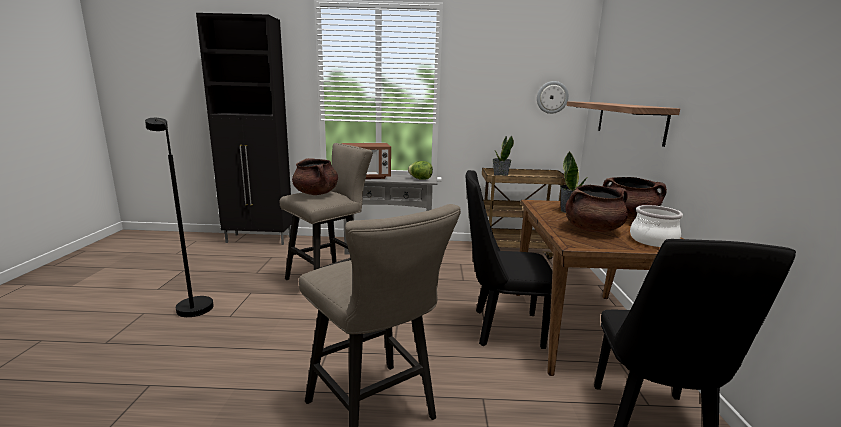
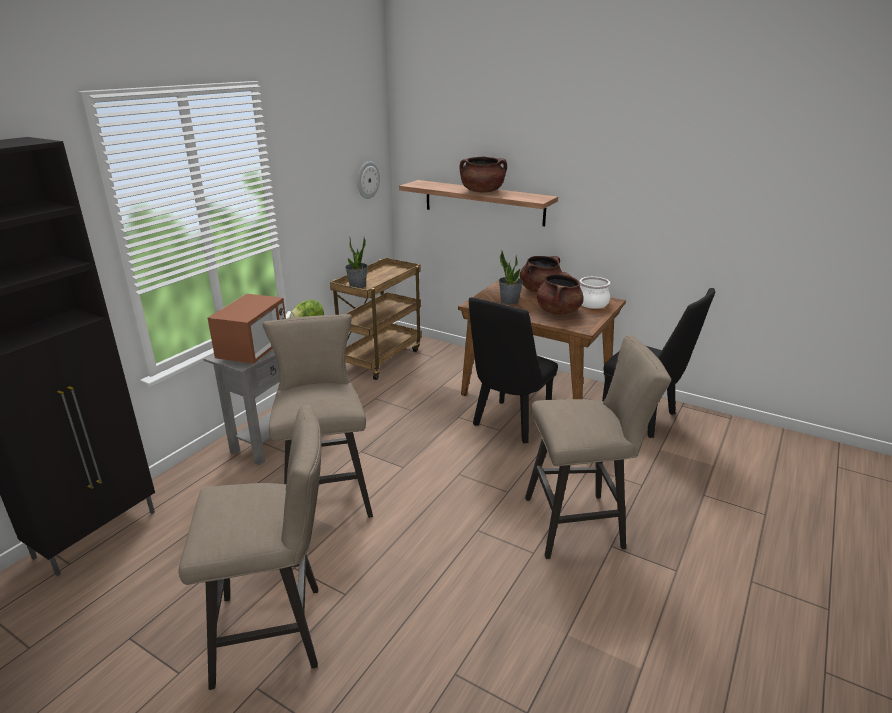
camera: 60 degrees left, 10 degrees up
(191, 305) = (278, 631): black floor lamp -> beige stool
(316, 193) = (315, 396): brown cooking pot -> brown cooking pot (482, 191)

